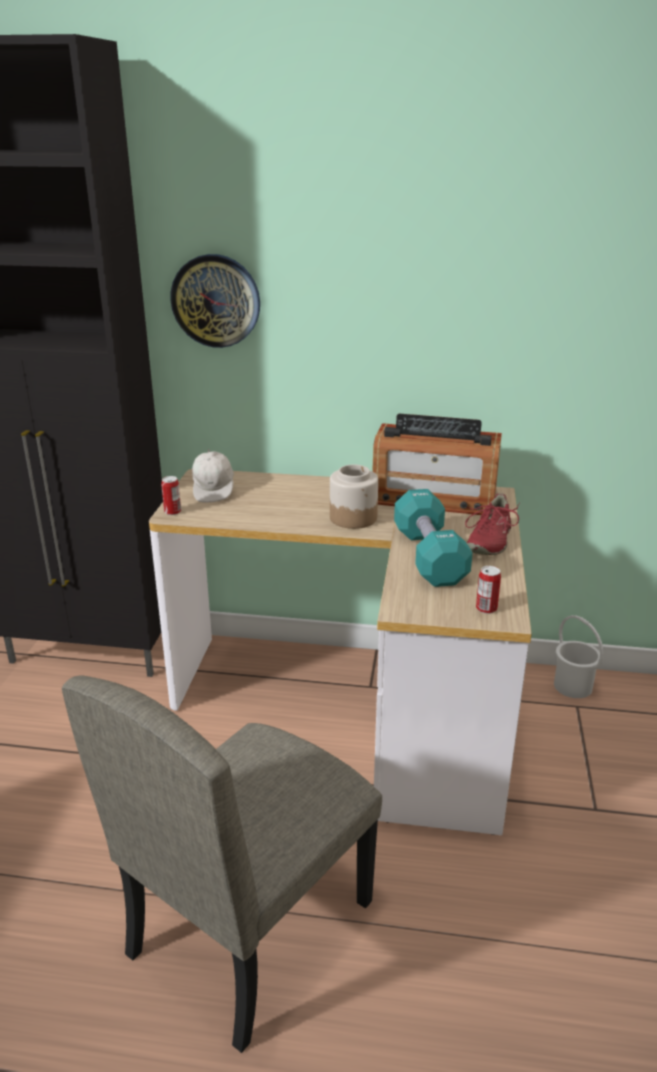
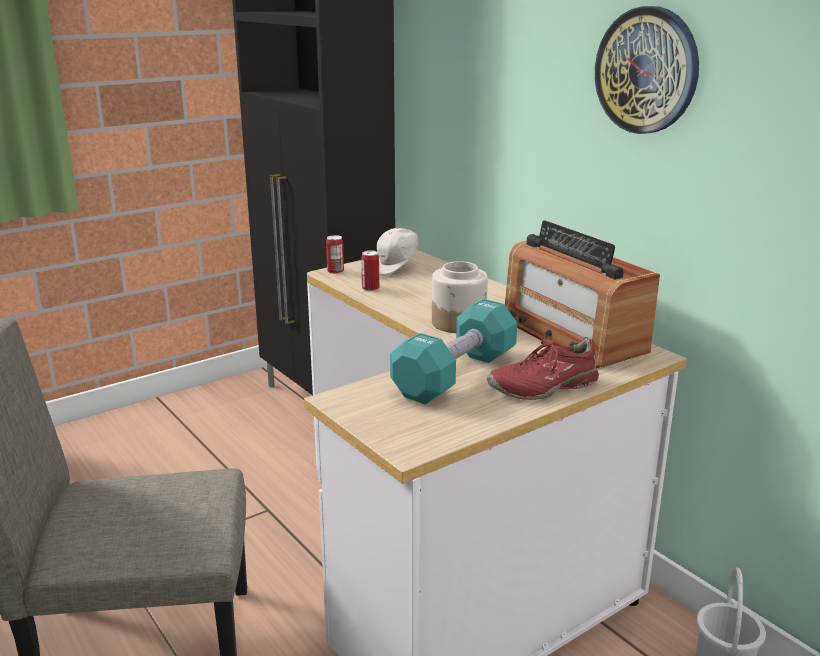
camera: 45 degrees right, 5 degrees down
(216, 301) = (447, 78): wall clock -> wall clock (647, 71)
(486, 608) = (408, 433): can -> can (370, 288)

